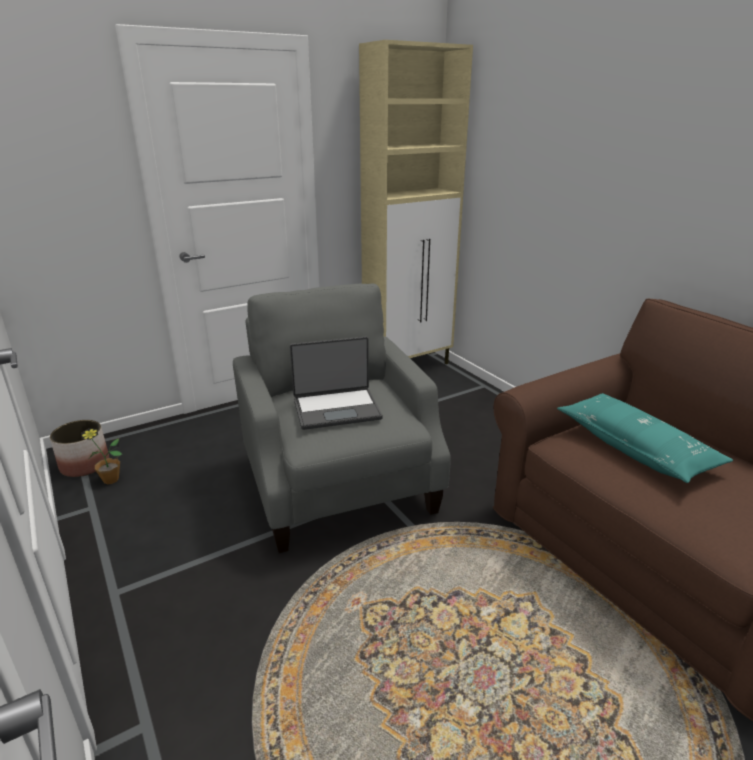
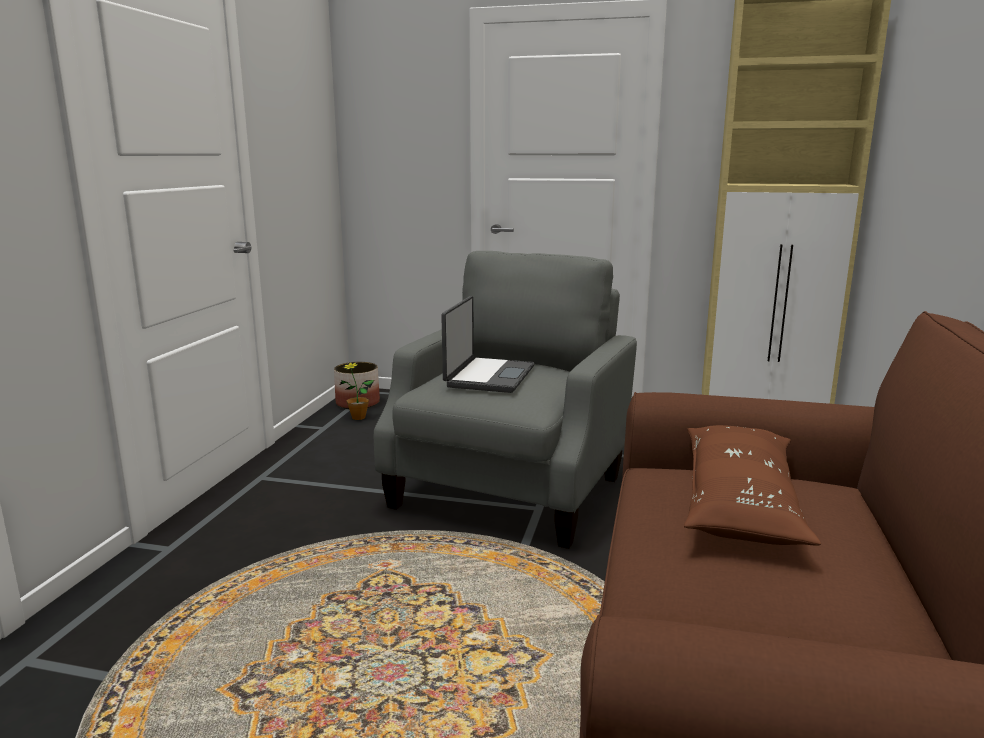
camera: 45 degrees right, 10 degrees down
(336, 409) = (488, 376): laptop -> laptop turned 105 degrees counterclockwise
(635, 447) = (740, 503): turquoise pillow -> brown pillow

